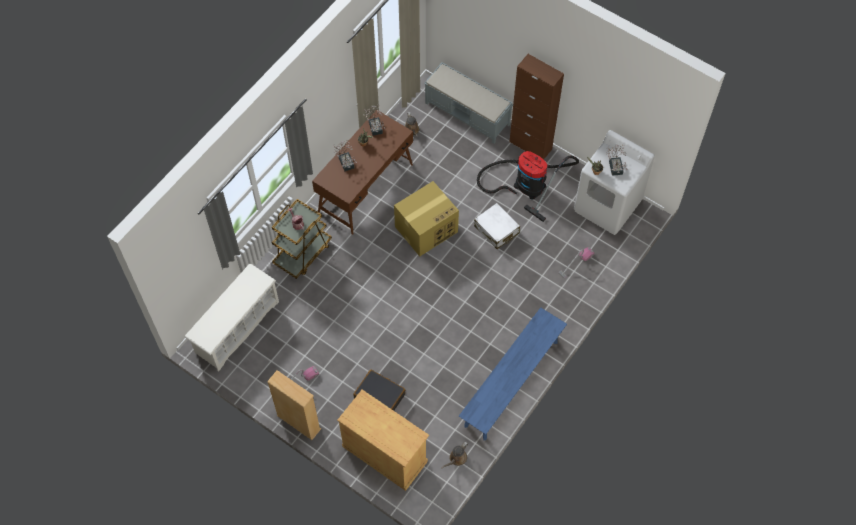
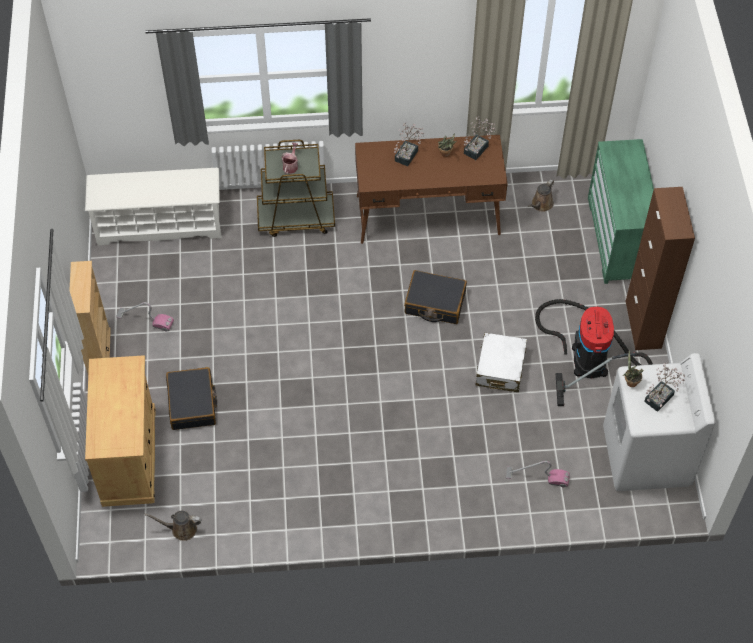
camera: 50 degrees right, 5 degrees down
(426, 228) = (435, 303): cardboard box -> black suitcase
(468, 114) = (618, 239): grey bench -> green dresser
(511, 383) = (321, 518): blue bench -> none

